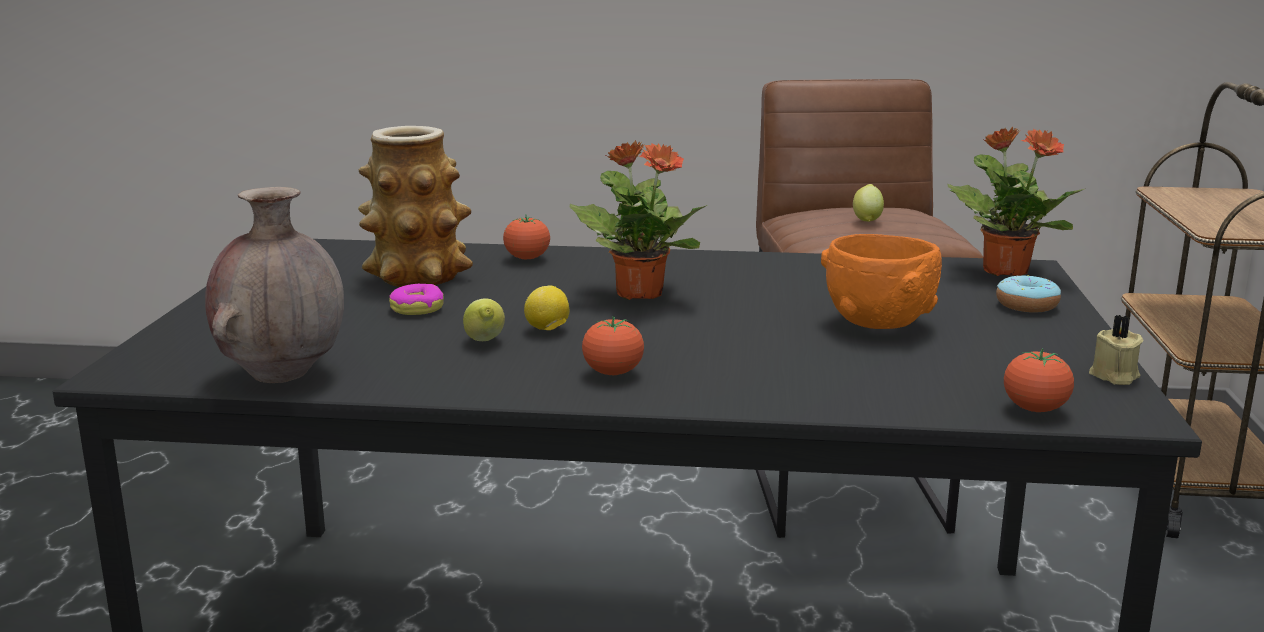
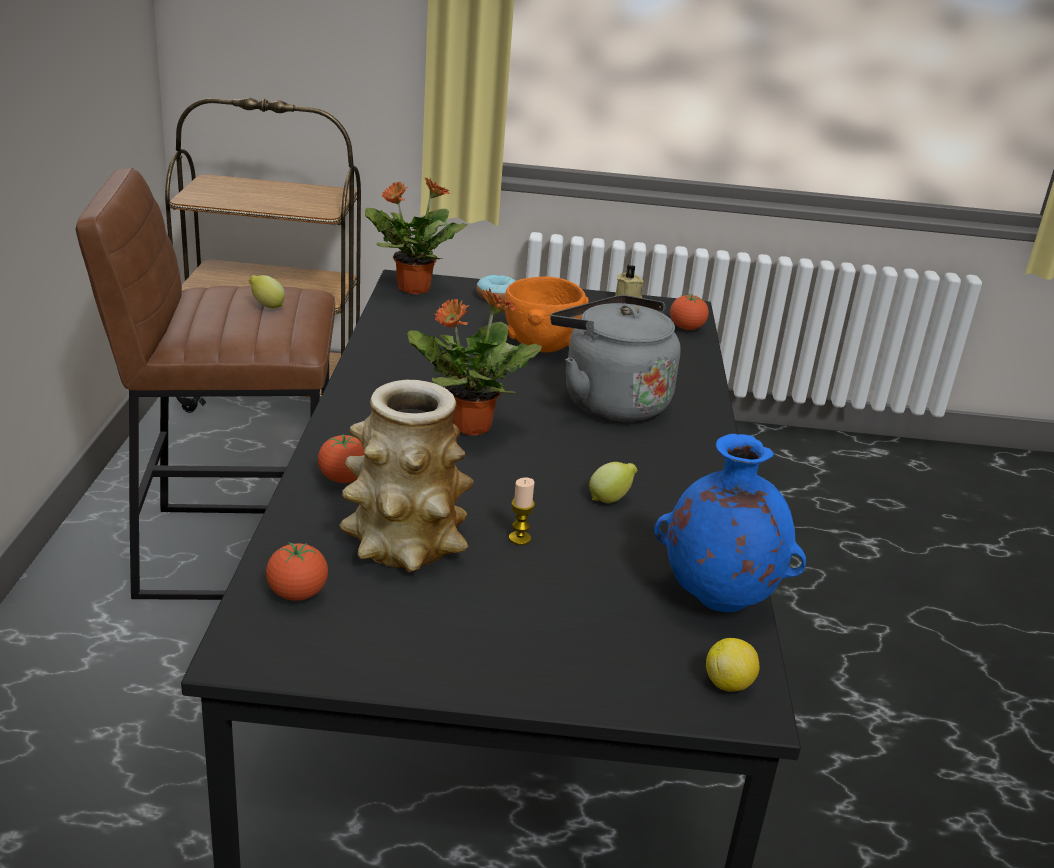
camera: 95 degrees left, 10 degrees up
(283, 374) = (717, 599): brown vase -> blue vase
(417, 308) = (519, 538): donut -> candle
(547, 329) = (573, 470): lemon -> lemon (728, 684)
(613, 373) = (667, 446): tomato -> tomato (297, 594)
(729, 351) = (609, 401): none -> grey kettle

